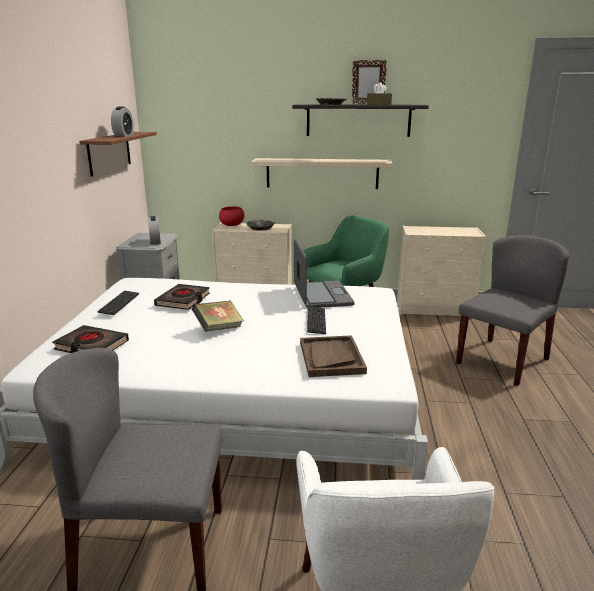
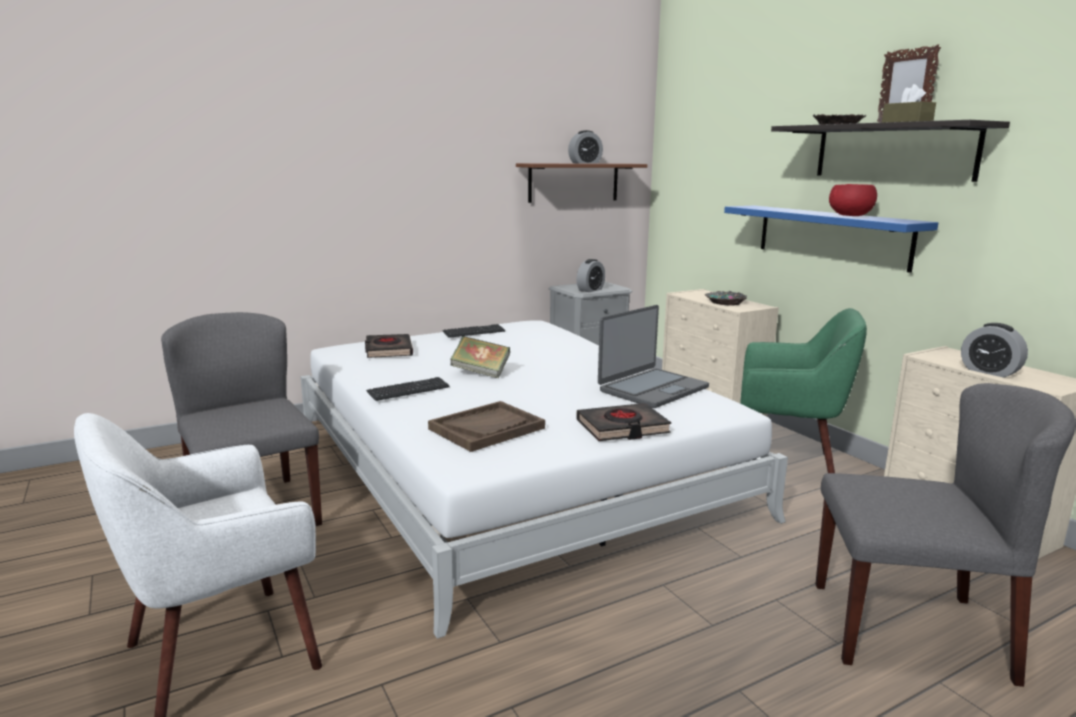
camera: 55 degrees right, 5 degrees down
(183, 300) = (520, 346): black book -> black book (622, 428)
(232, 225) = (703, 294): red bowl -> red bowl (850, 216)
(316, 321) = (570, 402): keyboard -> keyboard (408, 390)
(322, 173) = (831, 236): beige shelf -> blue shelf
(446, 233) = (989, 371): none -> alarm clock

